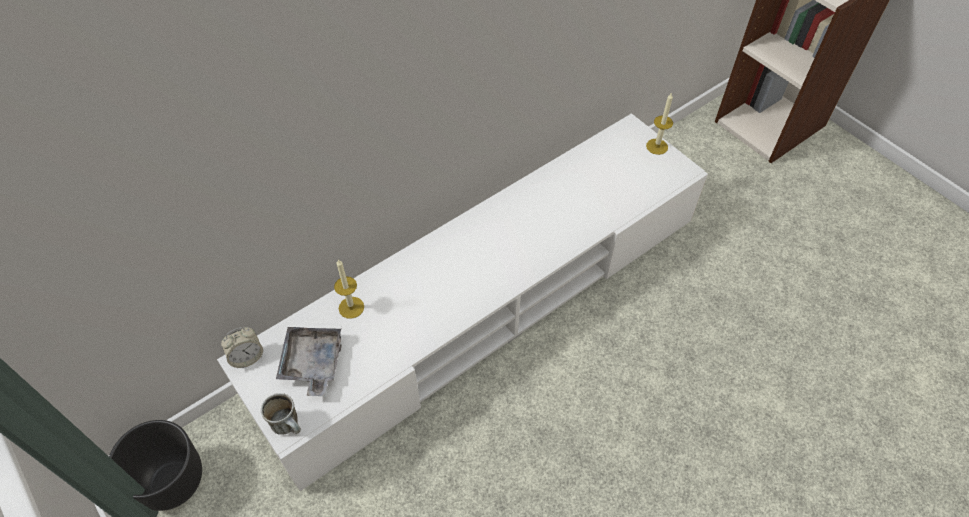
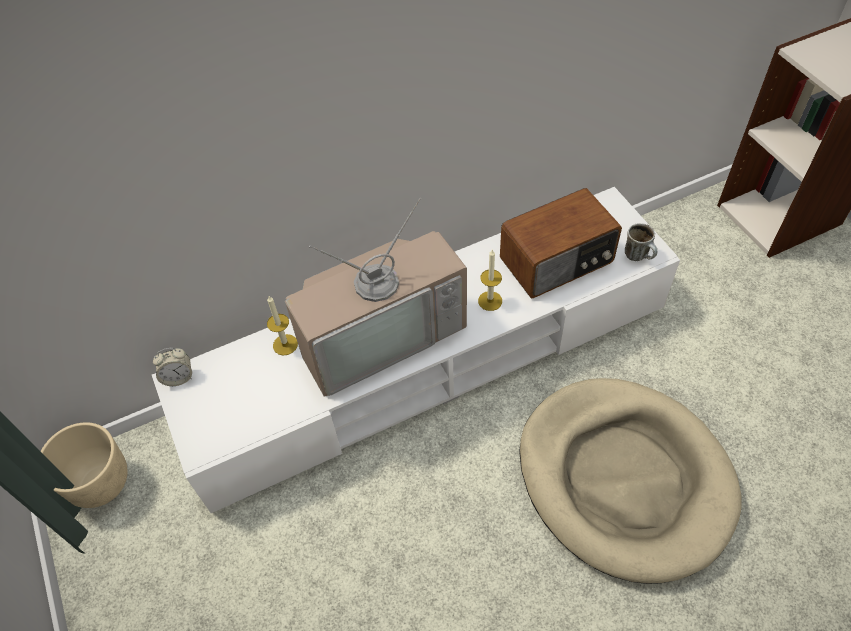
camera: 15 degrees right, 0 degrees up
(172, 481) = (100, 483): black planter -> beige planter
(290, 426) = (201, 448): mug -> mug (639, 256)
(312, 363) = (236, 393): grey tray -> none
(445, 282) = (381, 333): none -> television
(597, 190) = (558, 262): none -> radio
(657, 146) = (632, 224): candle -> candle (490, 301)
(693, 385) = (624, 478): none -> beige dog bed

